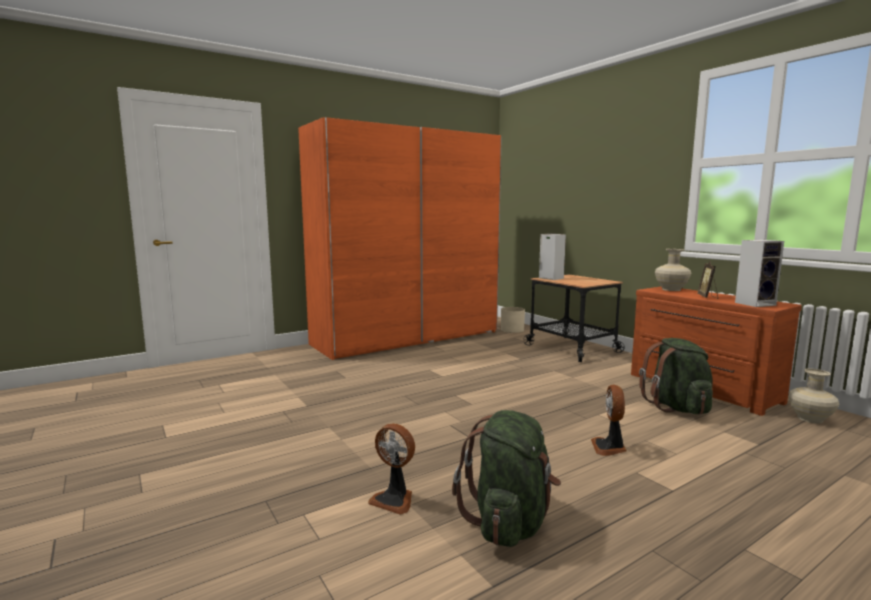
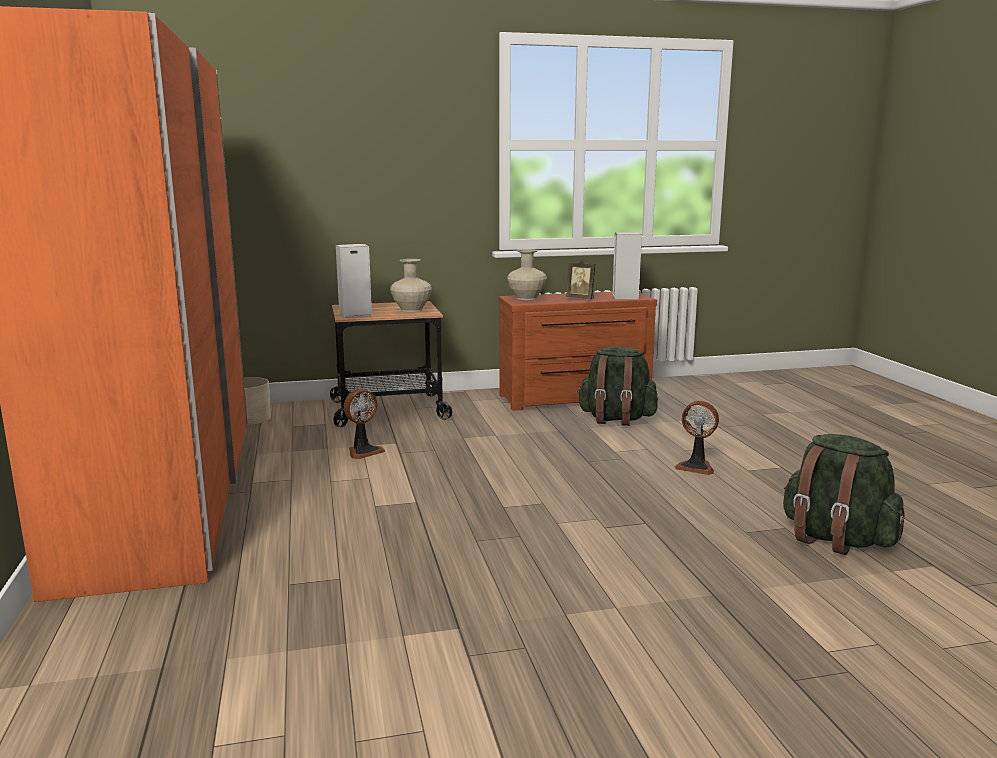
camera: 70 degrees left, 5 degrees up
(394, 500) = (794, 589): fan -> fan (363, 451)
(810, 418) = (664, 390): beige vase -> beige vase (411, 310)

